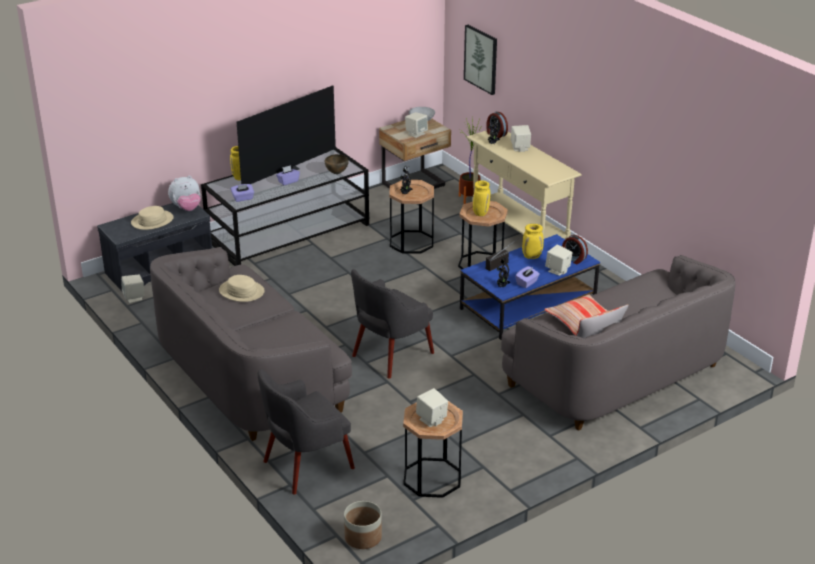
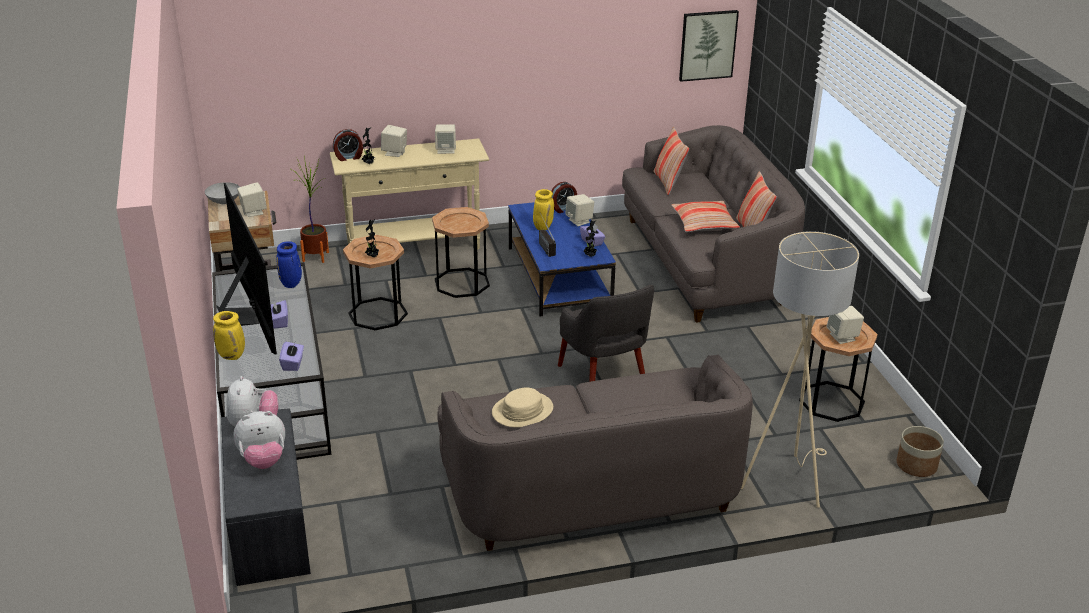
camera: 70 degrees left, 0 degrees up
(134, 298) = (333, 564): beige speaker -> beige speaker (446, 150)
(152, 221) = (263, 460): beige hat -> plush toy
(306, 465) = (785, 479): grey armchair -> beige floor lamp
(336, 173) = (291, 284): brown bowl -> blue vase
(480, 213) = (457, 224): yellow vase -> none
(481, 59) = (274, 87): picture -> picture (707, 45)
(647, 292) = (668, 183): none -> pillow

